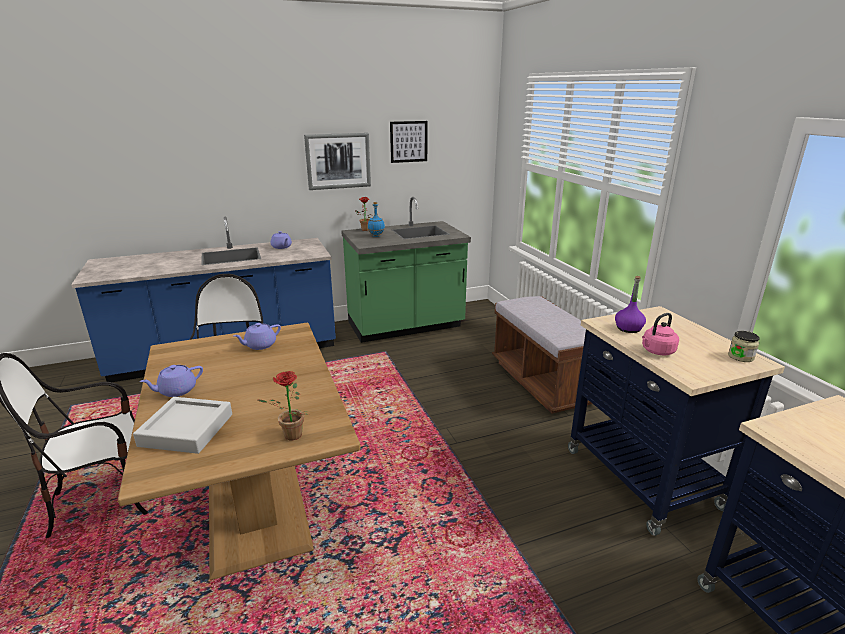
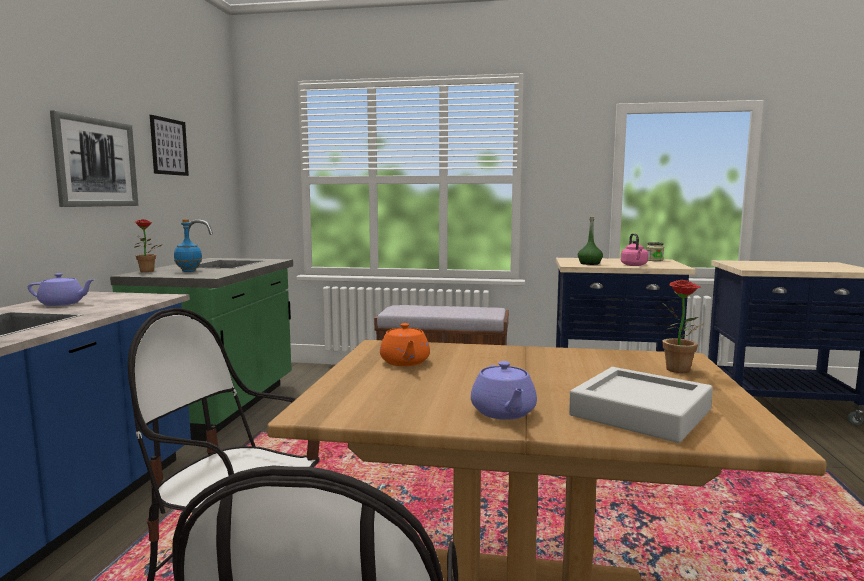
camera: 60 degrees left, 15 degrees down
(260, 345) = (405, 362): purple teapot -> orange teapot
(628, 328) = (590, 263): purple bottle -> green bottle

